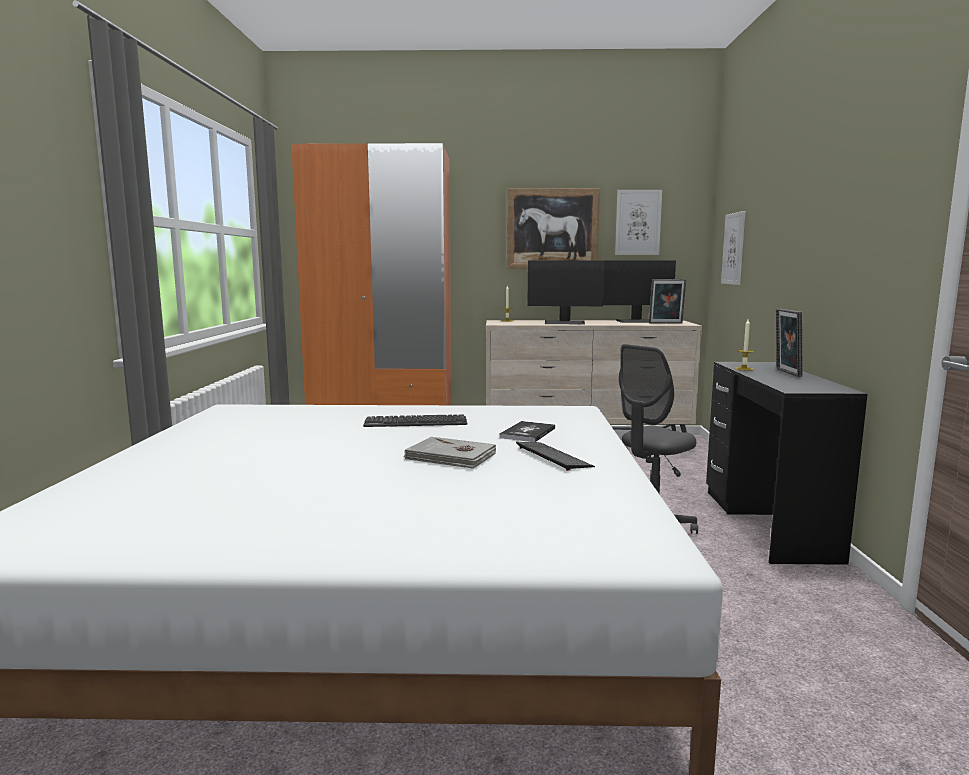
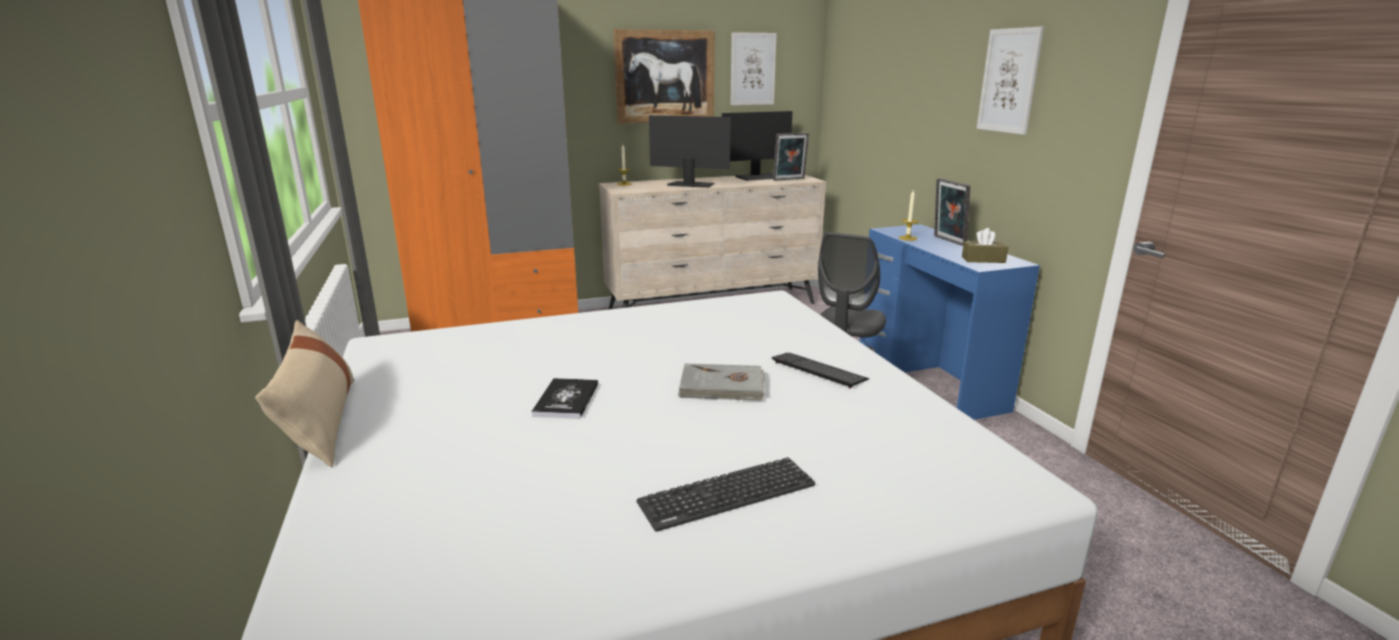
camera: 20 degrees left, 10 degrees up
(136, 442) = (320, 422): none -> beige pillow
(415, 422) = (631, 339): keyboard -> keyboard (727, 494)
(528, 433) = (761, 339): book -> book (566, 400)
(565, 323) = (690, 184): monitor -> monitor turned 150 degrees counterclockwise
(733, 249) = (856, 102): picture -> picture (1009, 81)
(768, 524) = (929, 380): black desk -> blue desk
(804, 386) = (983, 259): none -> brown tissue box

